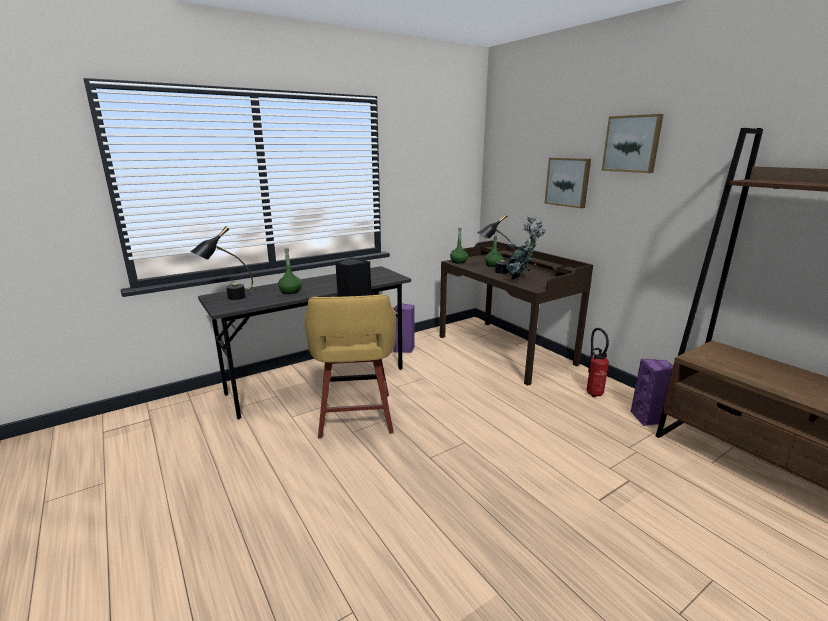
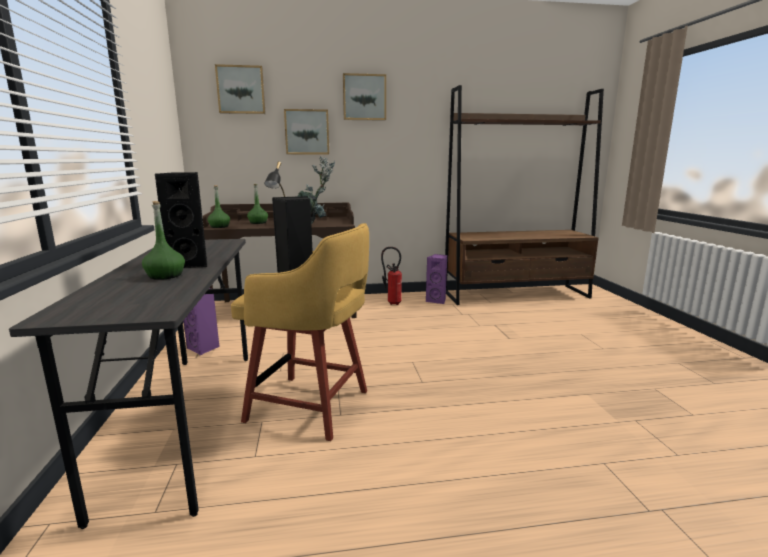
camera: 65 degrees left, 5 degrees down
(228, 299) = (103, 308): black table lamp -> none
(321, 288) = (191, 264): none -> black speaker
(523, 139) = (241, 90): none -> picture

